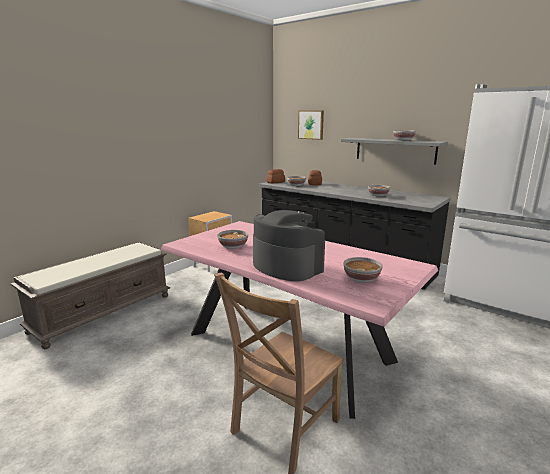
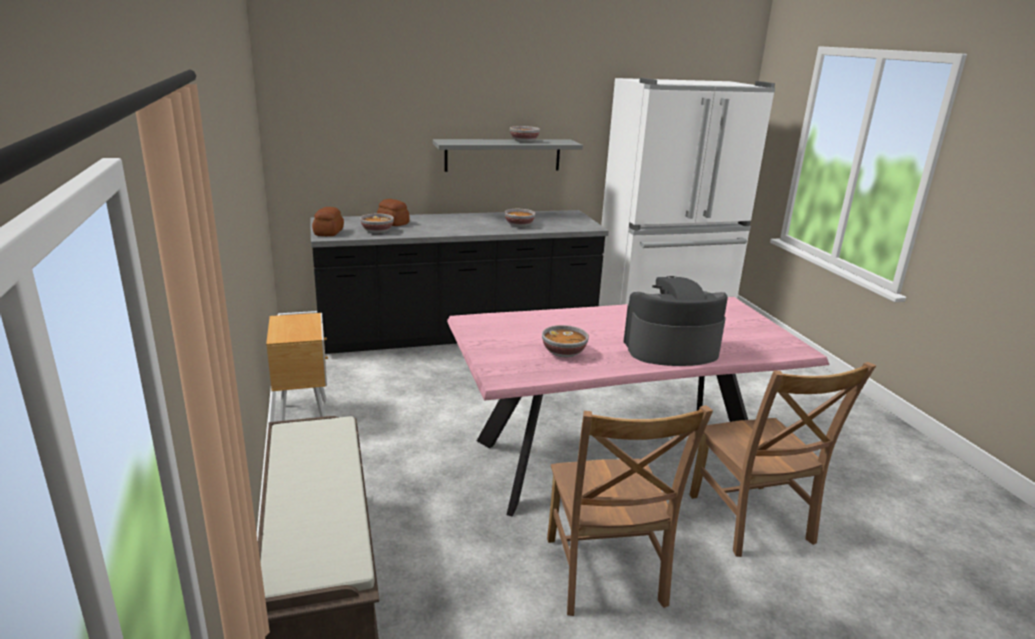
camera: 55 degrees left, 5 degrees up
(164, 381) = (604, 575): none -> brown chair
(311, 124) = (352, 119): picture -> none
(361, 278) = (738, 332): bowl -> none

